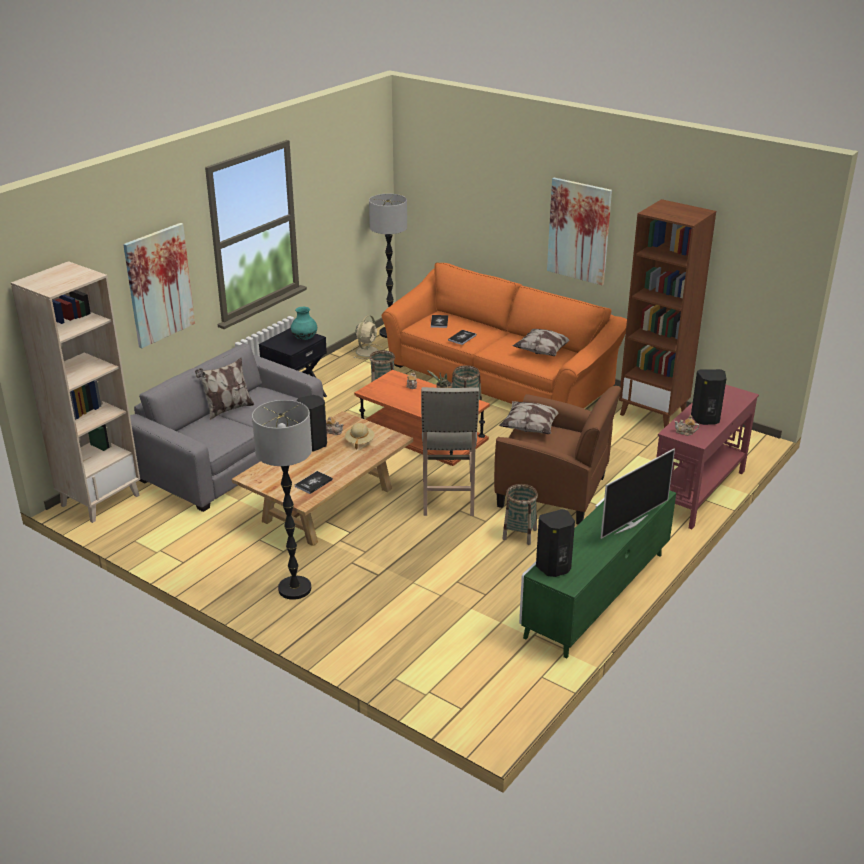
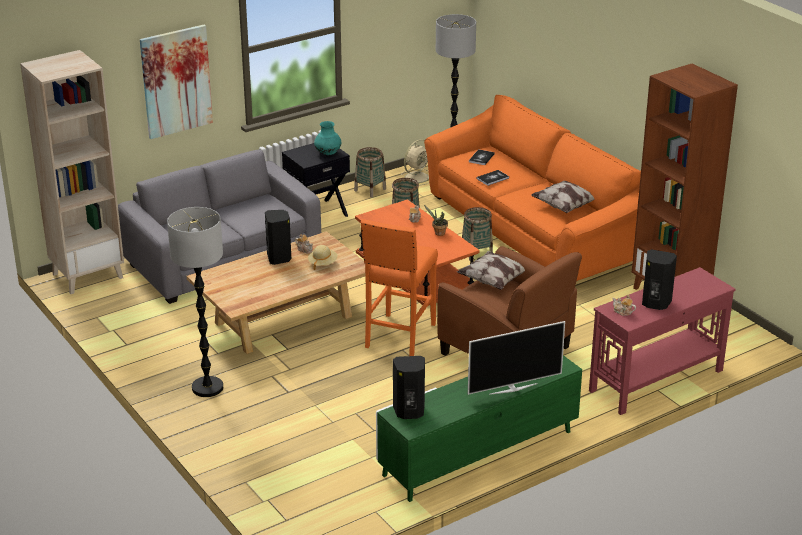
camera: 20 degrees right, 0 degrees up
(227, 409) = (224, 211): pillow -> none
(313, 483) = (255, 294): book -> none
(448, 498) = (399, 336): beige stool -> orange stool
(520, 534) = (445, 383): basket -> basket (370, 190)
(579, 231) = (624, 84): picture -> none

